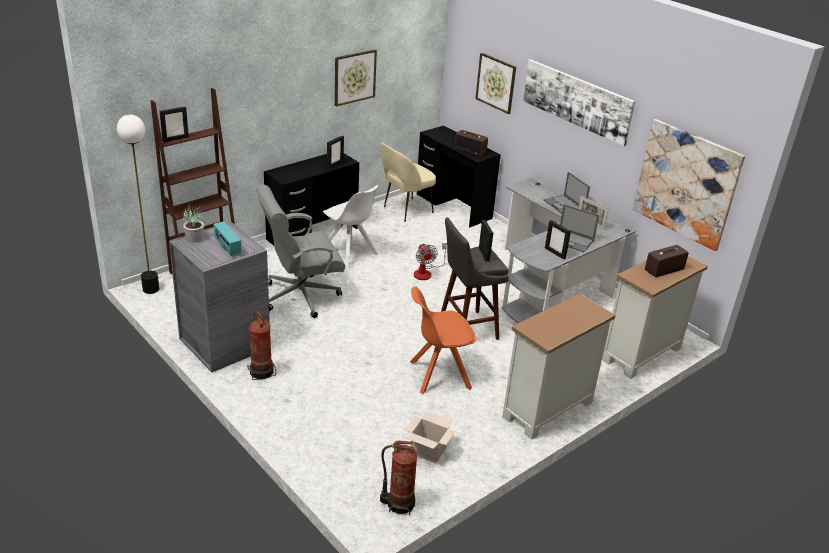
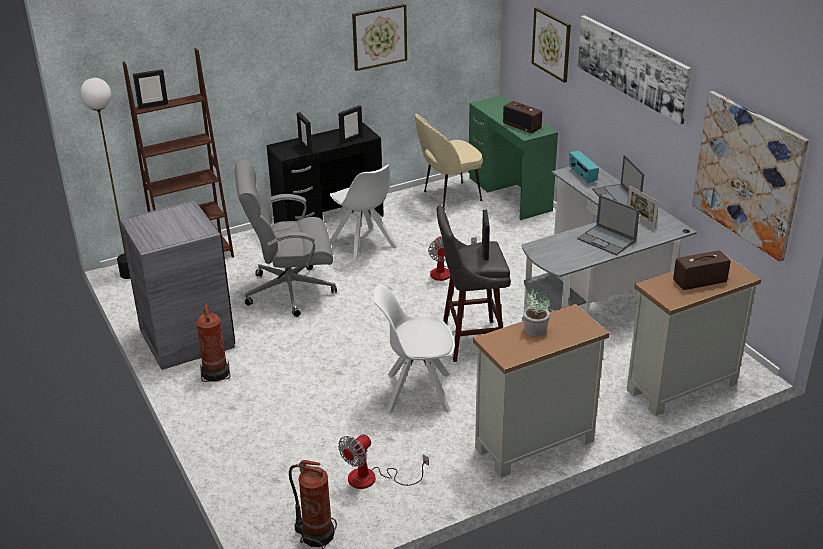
camera: 15 degrees right, 0 degrees up
(195, 238) = (148, 217): potted plant -> potted plant (535, 329)
(227, 247) = (178, 229): radio -> radio (582, 175)
(429, 451) = (372, 479): cardboard box -> fan
(438, 375) = (416, 392): orange chair -> white chair
(453, 206) = (509, 194): black desk -> green desk
(555, 253) = (579, 254): picture frame -> picture frame (306, 147)

